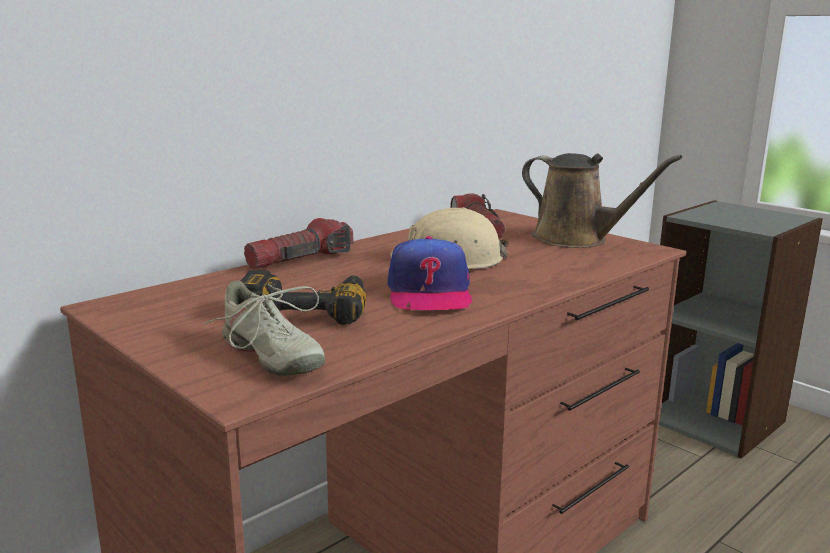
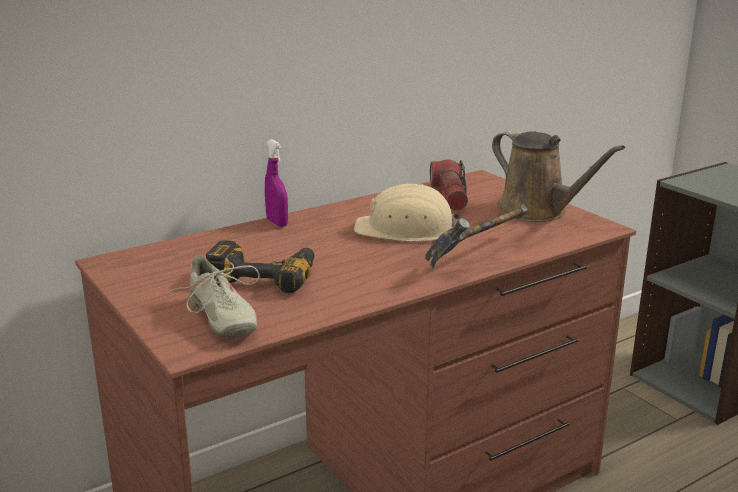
camera: 10 degrees right, 5 degrees up
(300, 260) = (277, 223): flashlight -> purple spray bottle
(429, 293) = (372, 264): cap -> none
(543, 280) = (479, 257): none -> hammer

